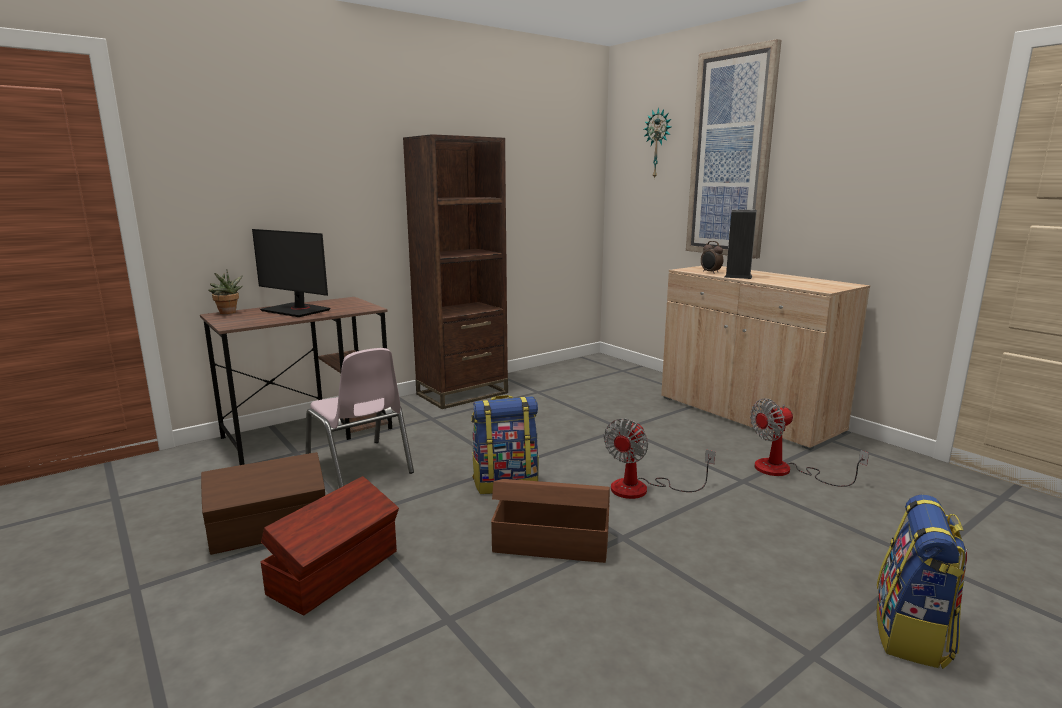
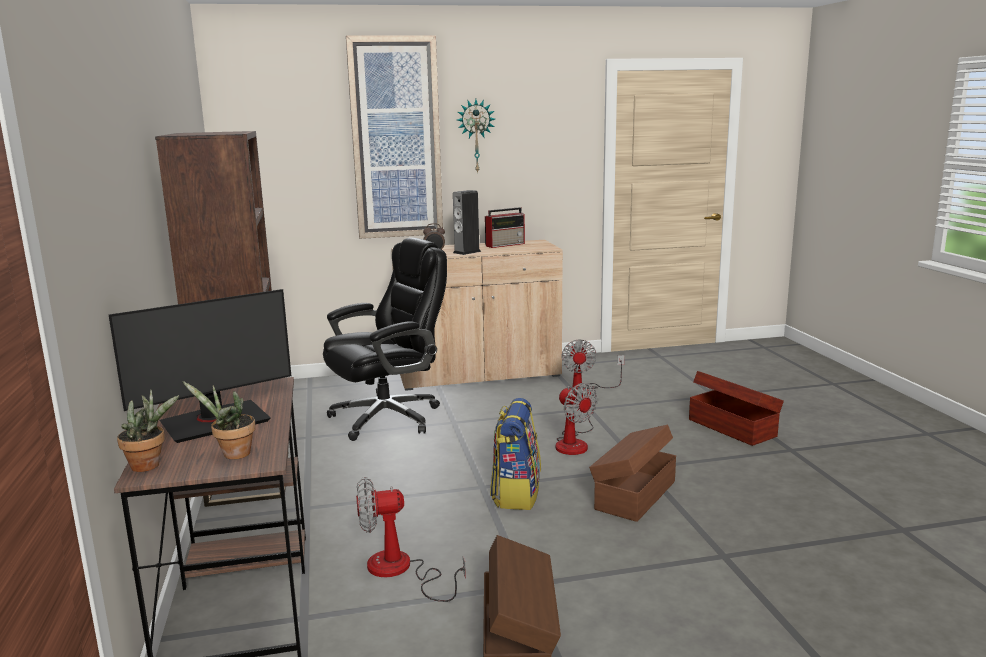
camera: 65 degrees left, 0 degrees up
(242, 320) = (232, 455): none -> potted plant
(337, 572) = (630, 603): brown storage box -> brown storage box (732, 427)
(359, 466) = (400, 571): pink chair -> fan
(601, 405) = (388, 417): none -> black office chair
(658, 144) = (296, 126): wall clock -> wall clock (476, 136)
(803, 280) = (506, 244): none -> radio
(912, 634) = (779, 422): backpack -> none

